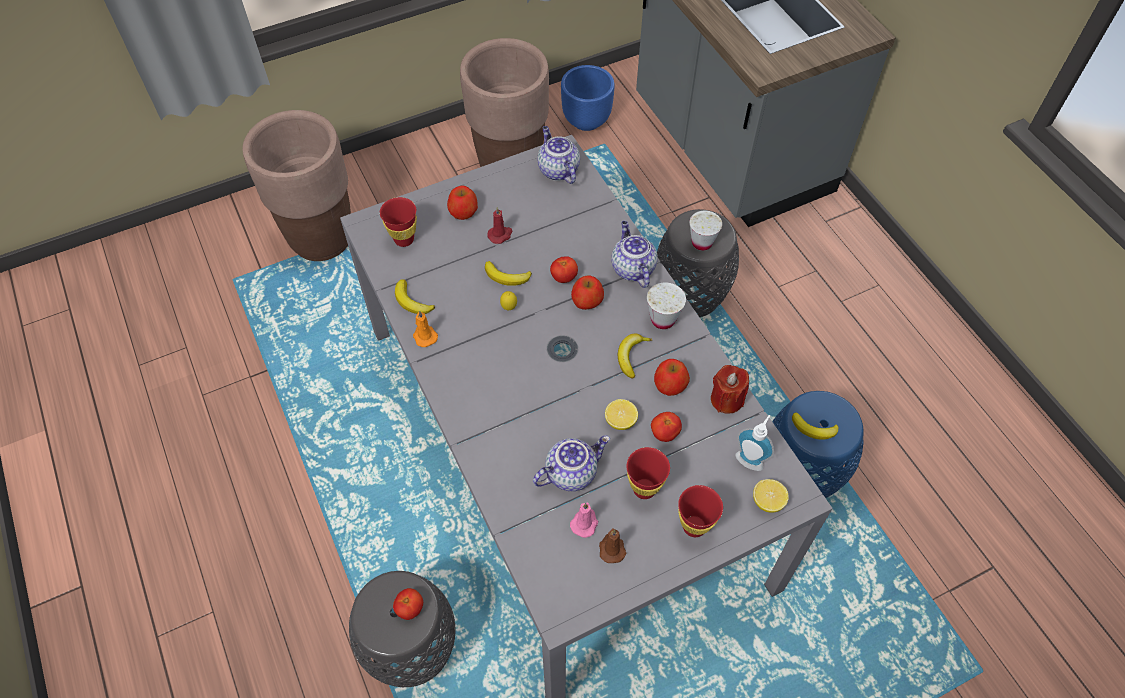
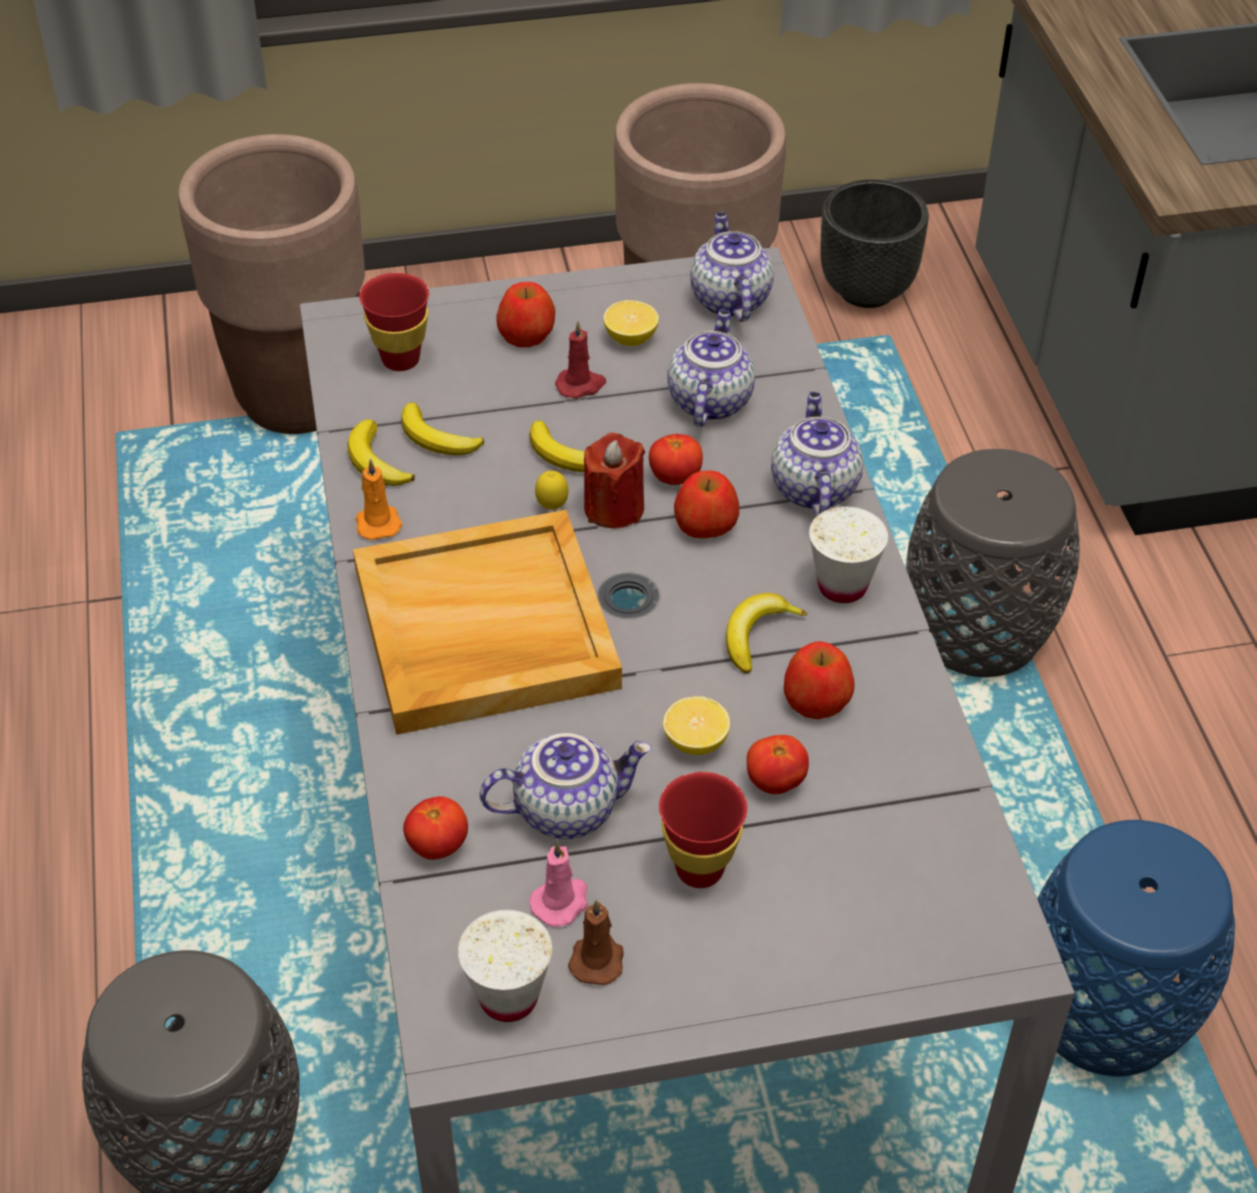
camera: 15 degrees right, 10 degrees down
(410, 608) = (205, 1023): tomato -> tomato (437, 846)
(498, 384) = (483, 630): none -> beige tray
(566, 230) = (709, 400): none -> teapot
(587, 120) = (867, 290): blue planter -> black planter
(694, 526) = (776, 958): red cup -> none
(701, 243) = (999, 509): white cup -> white cup (508, 997)
(726, 399) = (921, 750): red candle -> red candle (614, 508)
(750, 458) = (934, 864): soap dispenser -> none
(767, 501) = (942, 949): lemon -> lemon (630, 338)
(814, 429) = (1123, 890): banana -> banana (437, 438)

